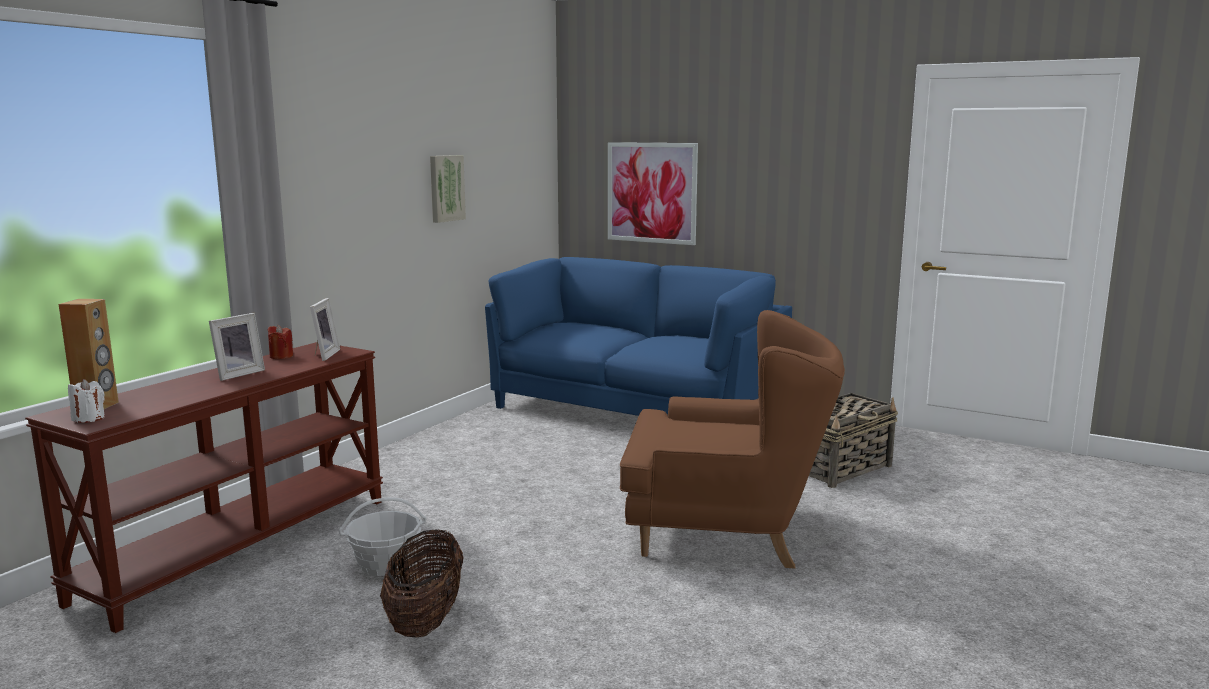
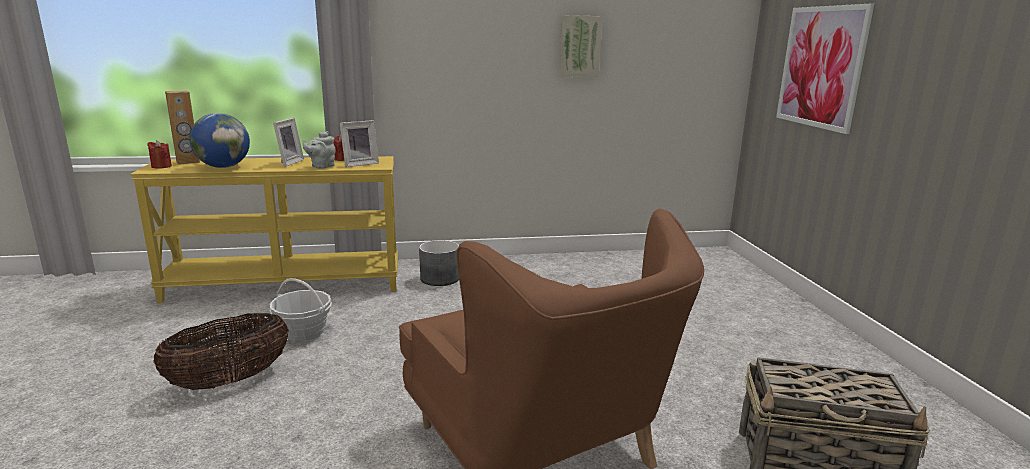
camera: 50 degrees right, 5 degrees up
(88, 418) = (161, 166): white candle -> red candle
(180, 396) = (223, 167): none -> globe
(237, 374) = (288, 163): picture frame -> picture frame turned 75 degrees counterclockwise
(239, 547) = (286, 284): brown console table -> yellow console table
(295, 367) = (321, 166): none -> grey teapot
(395, 477) = (440, 278): none -> grey planter
(637, 410) = (721, 301): blue sofa -> none

